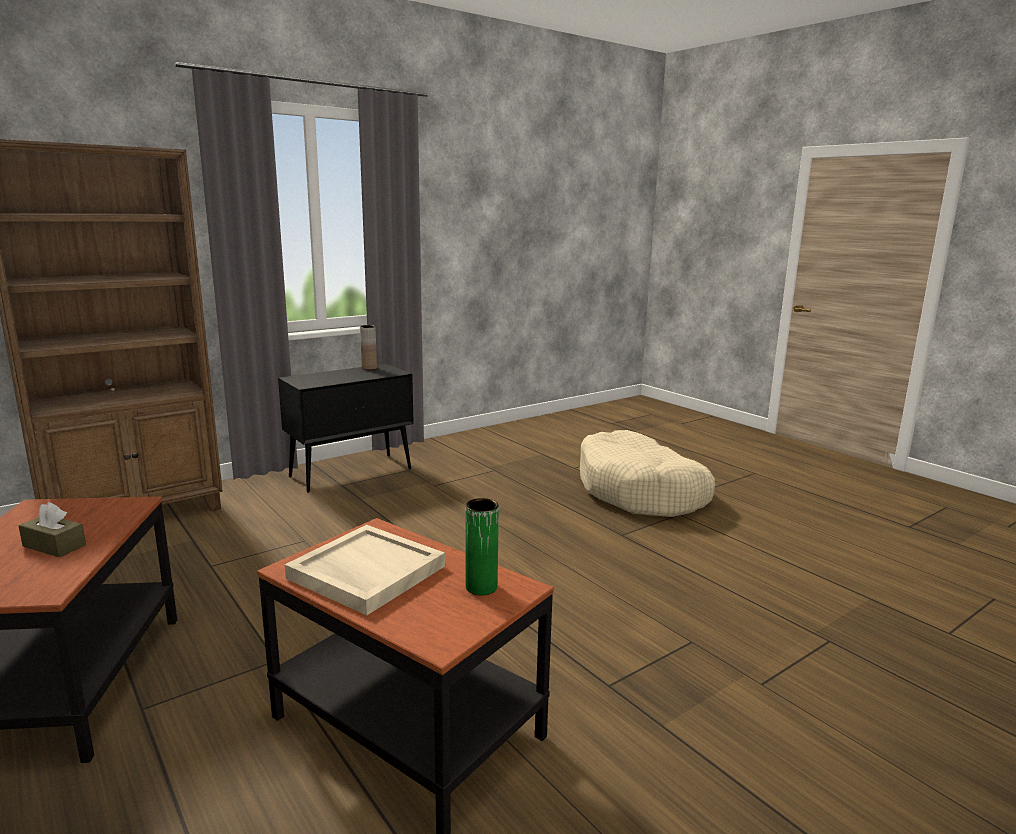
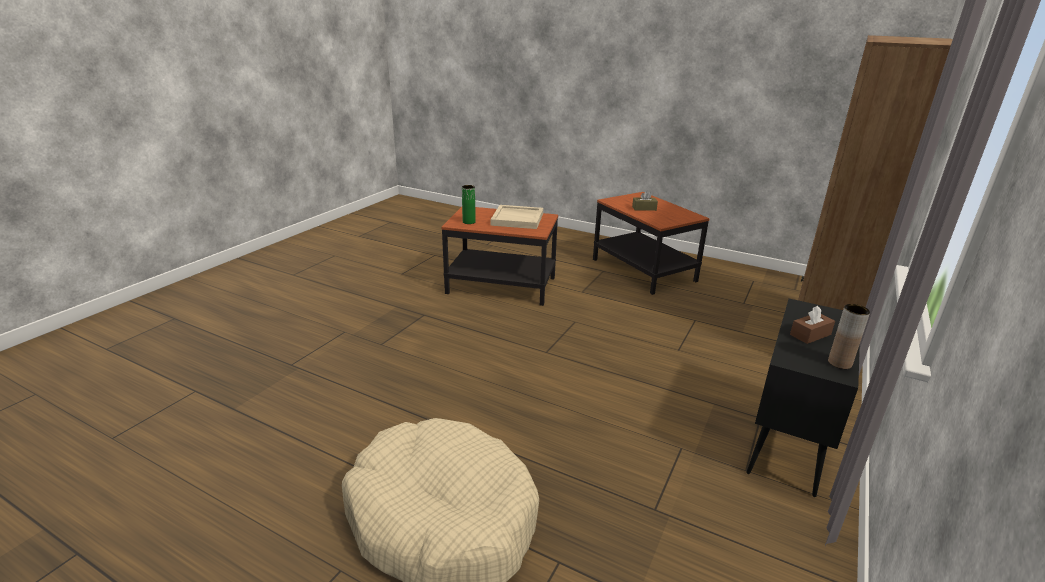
camera: 155 degrees right, 10 degrees up
(349, 376) = (810, 334): none -> brown tissue box

